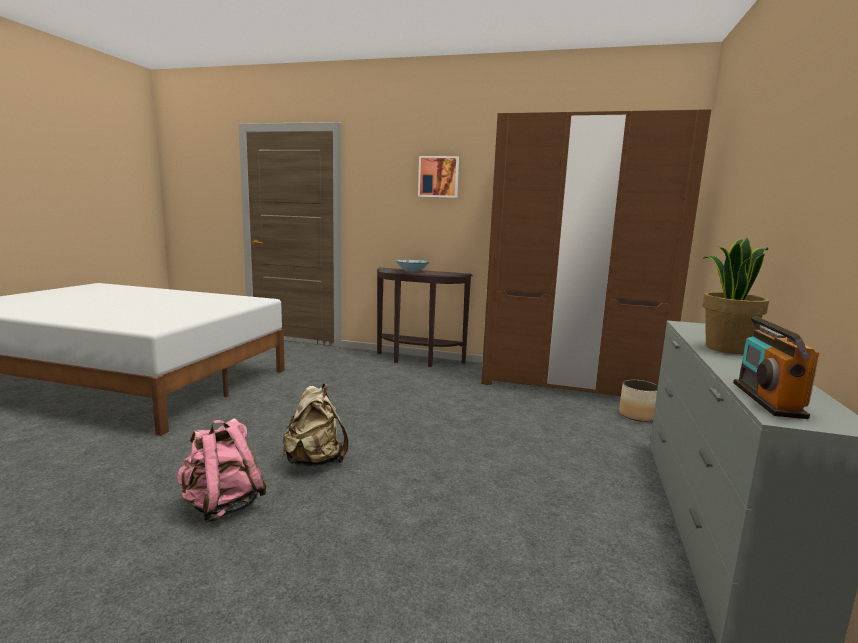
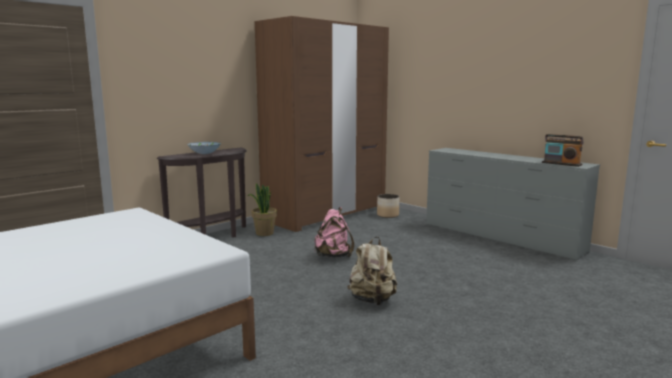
camera: 60 degrees left, 0 degrees up
(222, 506) = (416, 337): pink backpack -> pink backpack (333, 256)
(438, 177) = (203, 62): picture -> none
(726, 348) = (490, 154): potted plant -> potted plant (264, 233)

